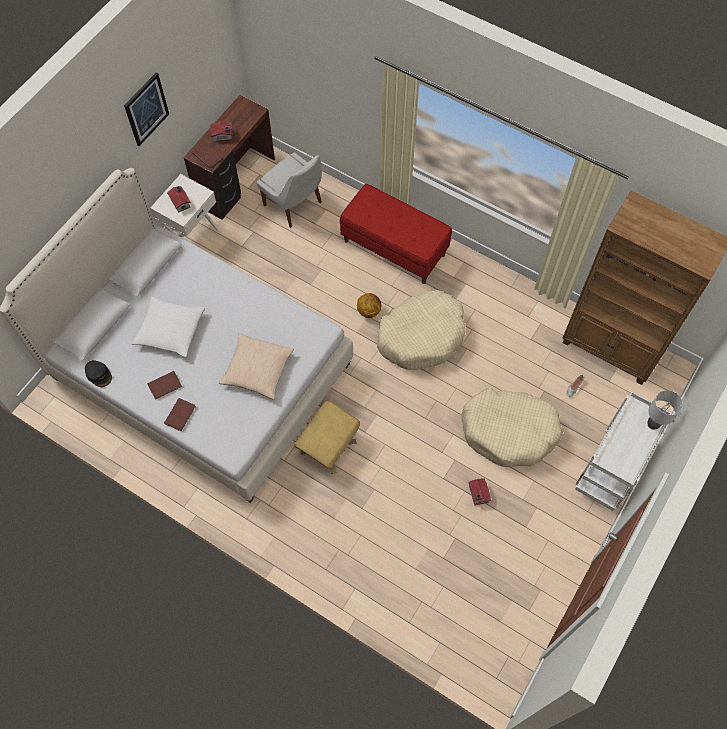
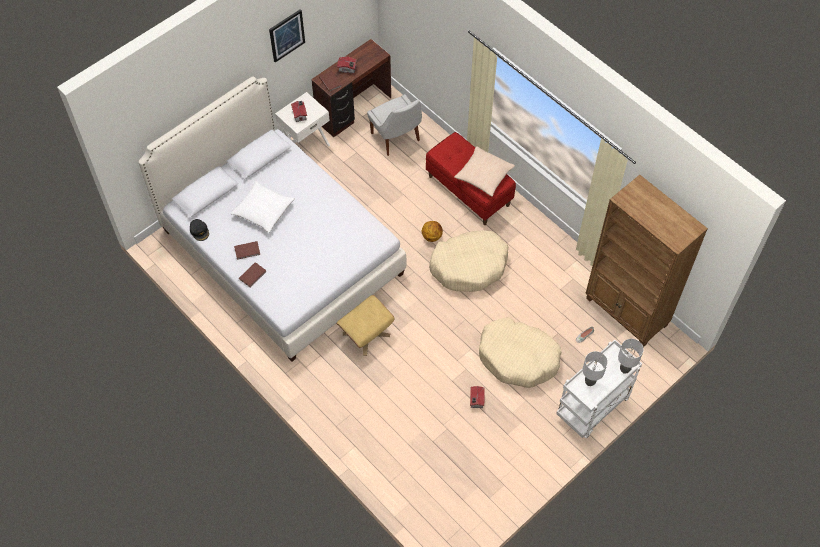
camera: 15 degrees right, 5 degrees down
(257, 370) = (322, 256): beige pillow -> beige pillow (483, 175)
(618, 450) = (589, 381): none -> grey table lamp

